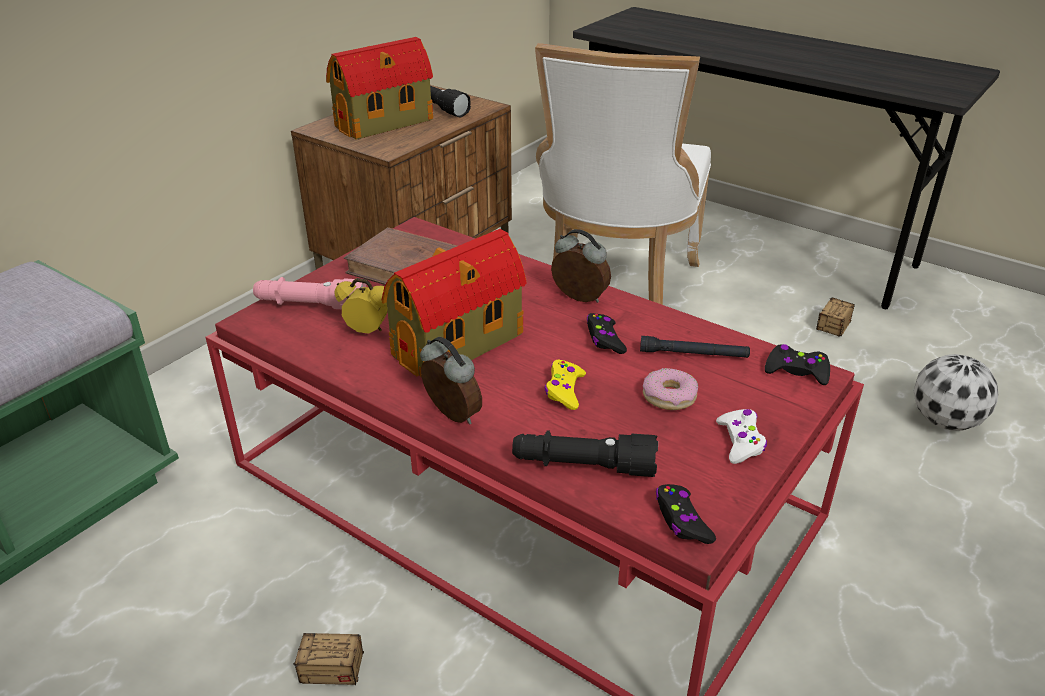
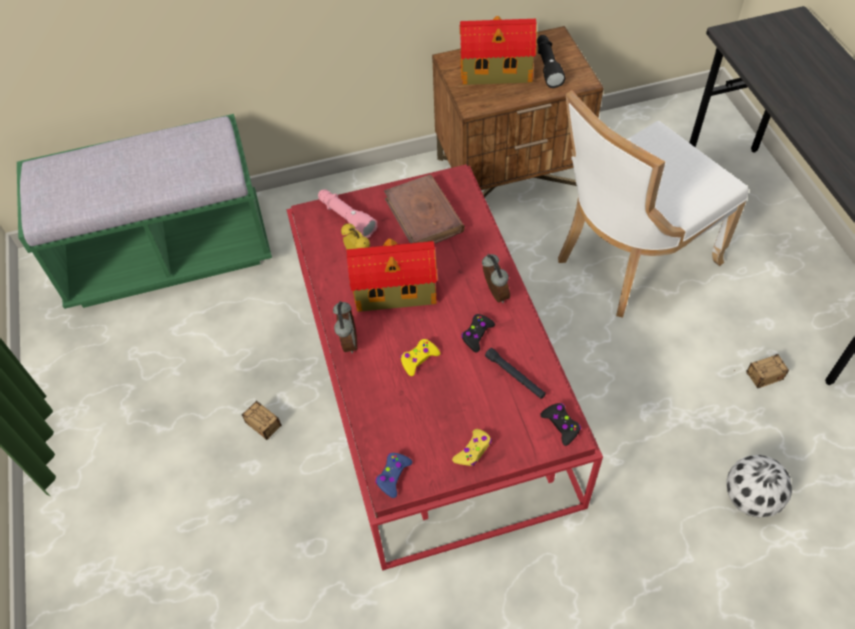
camera: 40 degrees right, 20 degrees up
(583, 466) = (380, 414): black flashlight -> none
(669, 396) = (468, 398): donut -> none
(682, 520) = (393, 476): black game controller -> blue game controller
(740, 442) = (473, 451): white game controller -> yellow game controller

